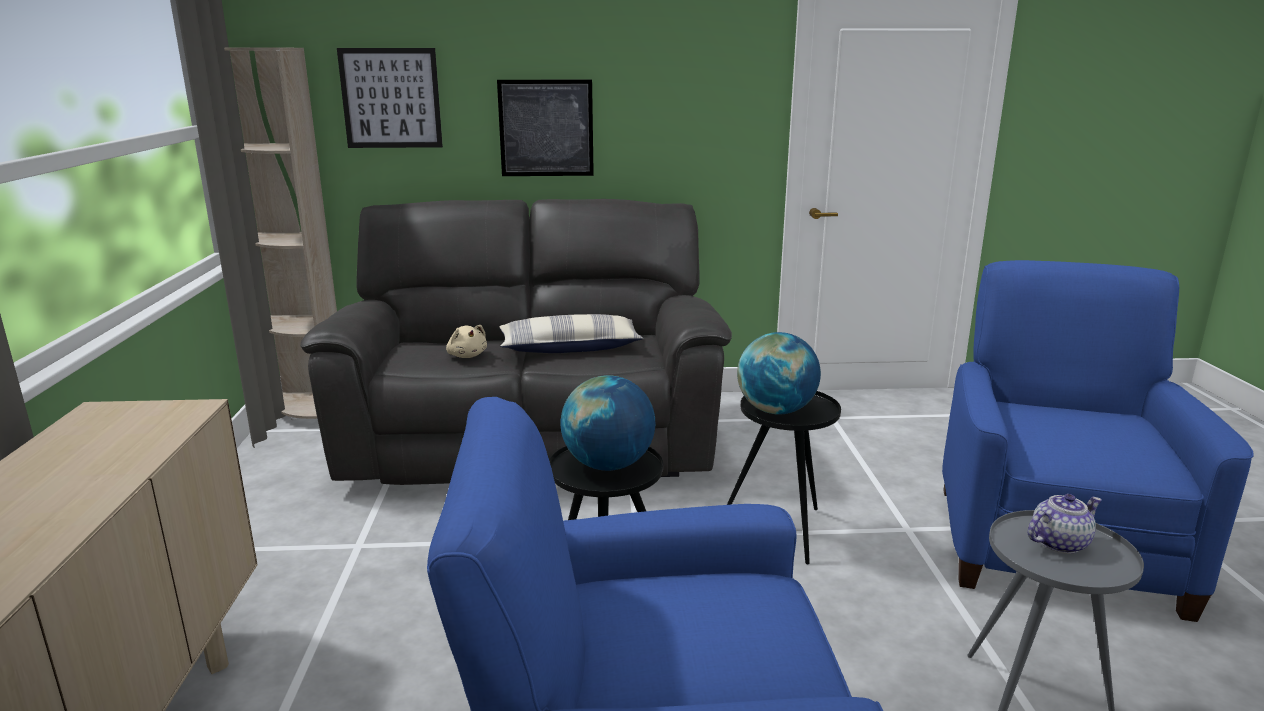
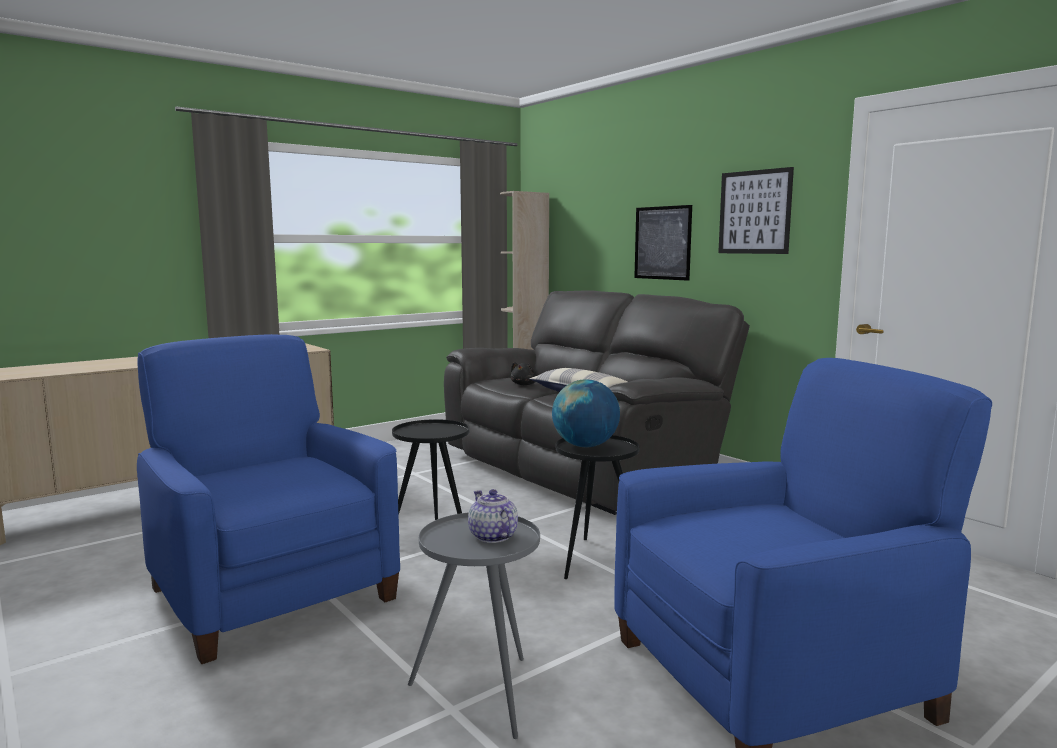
camera: 55 degrees right, 10 degrees down
(391, 98) = (584, 223): picture -> picture (754, 212)
(467, 355) = (525, 384): beige plush toy -> black plush toy
(608, 465) = (434, 431): globe -> none
(1059, 542) = (492, 536): teapot -> teapot turned 150 degrees counterclockwise

